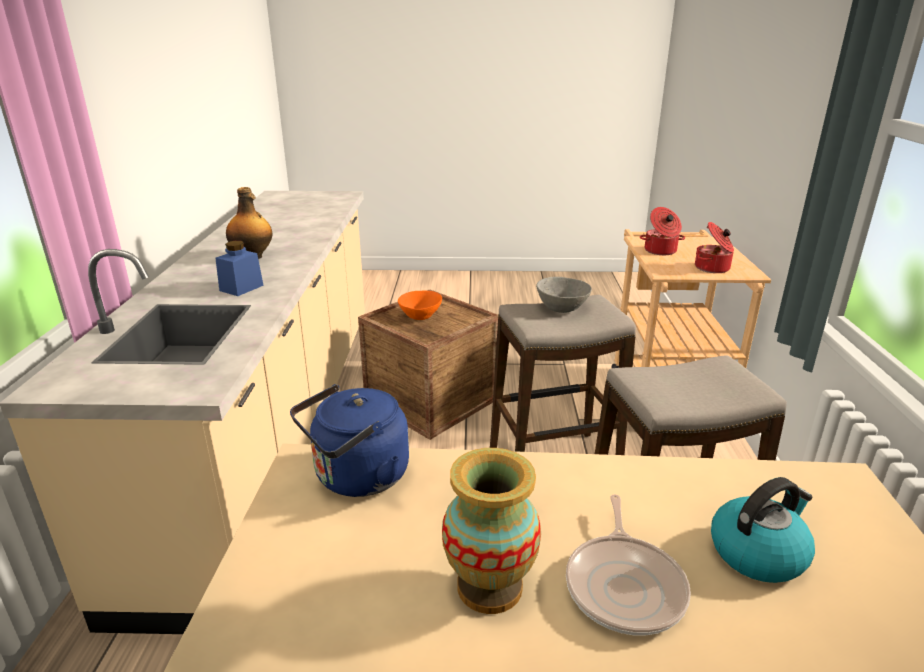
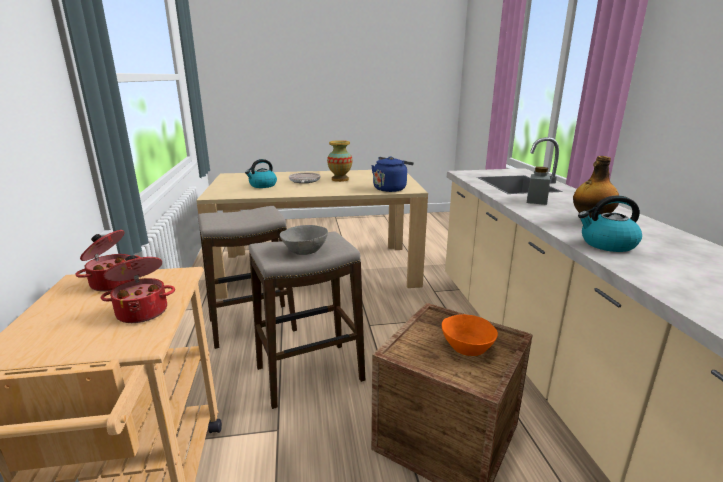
camera: 170 degrees right, 5 degrees down
(241, 288) = (536, 200): blue jar -> grey jar
(299, 237) = (607, 244): none -> kettle

